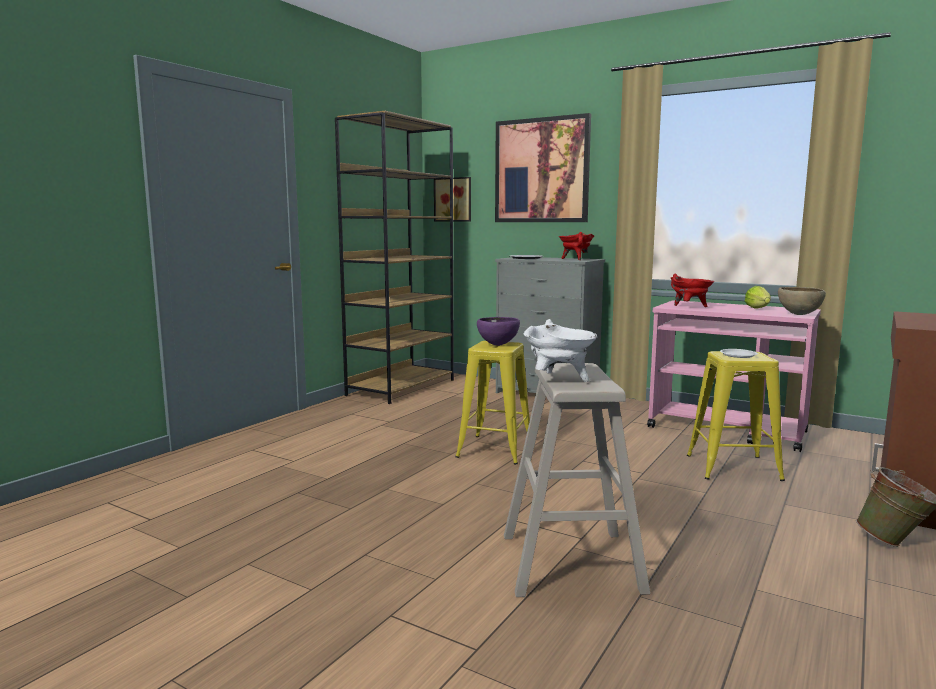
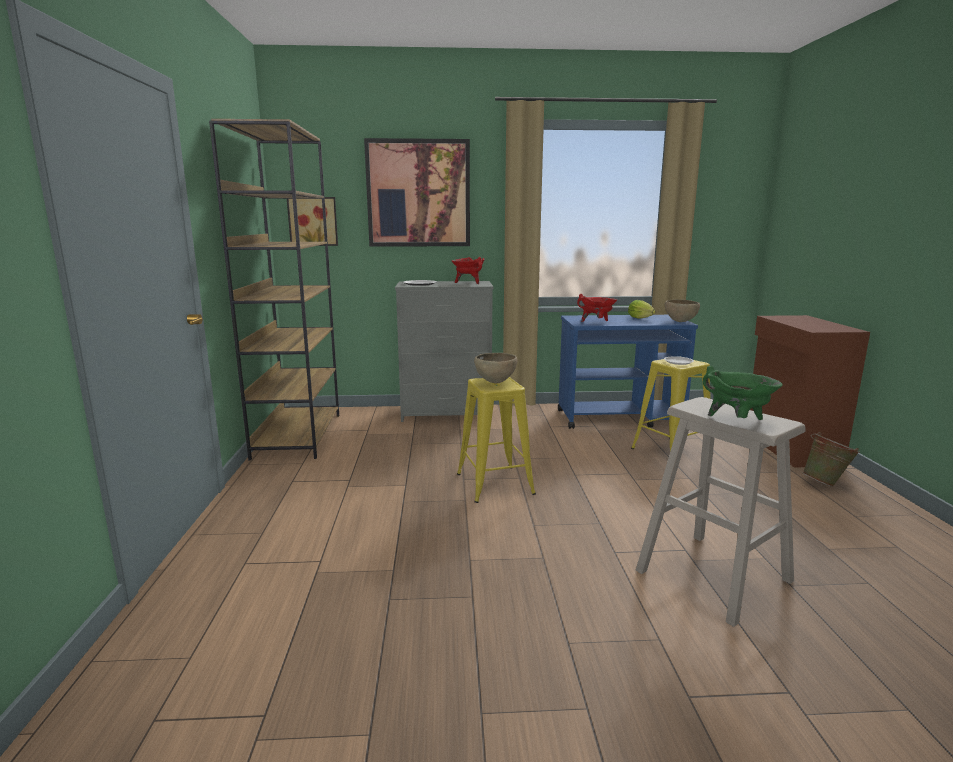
camera: 35 degrees left, 5 degrees up
(498, 345) = (495, 382): purple bowl -> brown bowl
(559, 379) = (737, 422): white cooking pot -> green cooking pot
(728, 430) = (620, 418): pink cart -> blue cart

